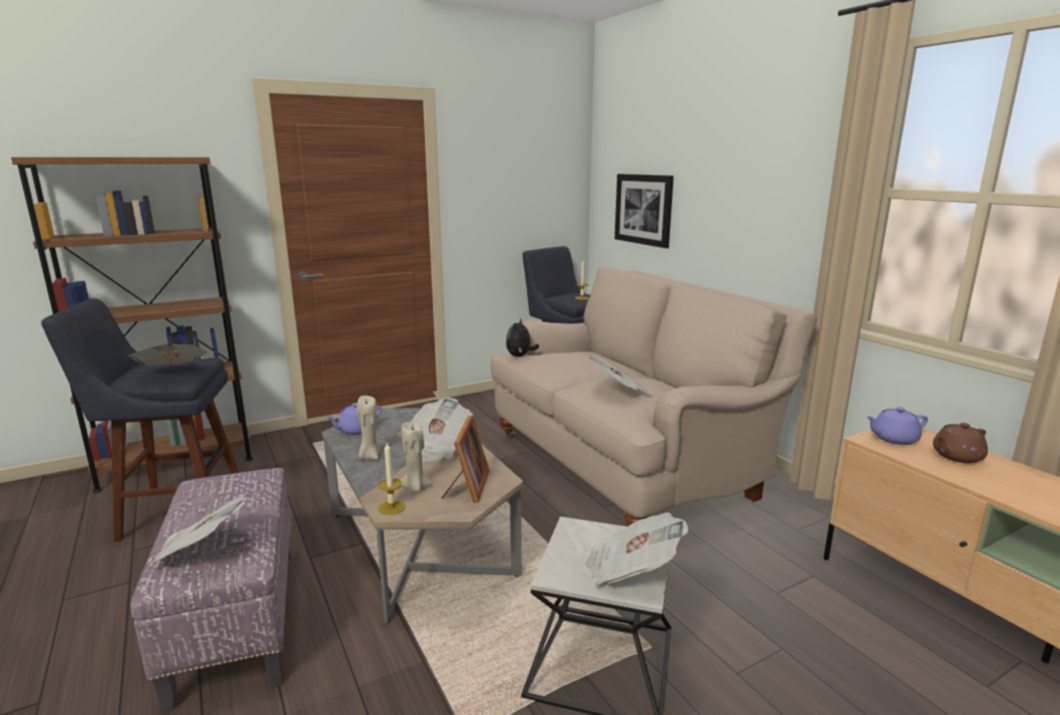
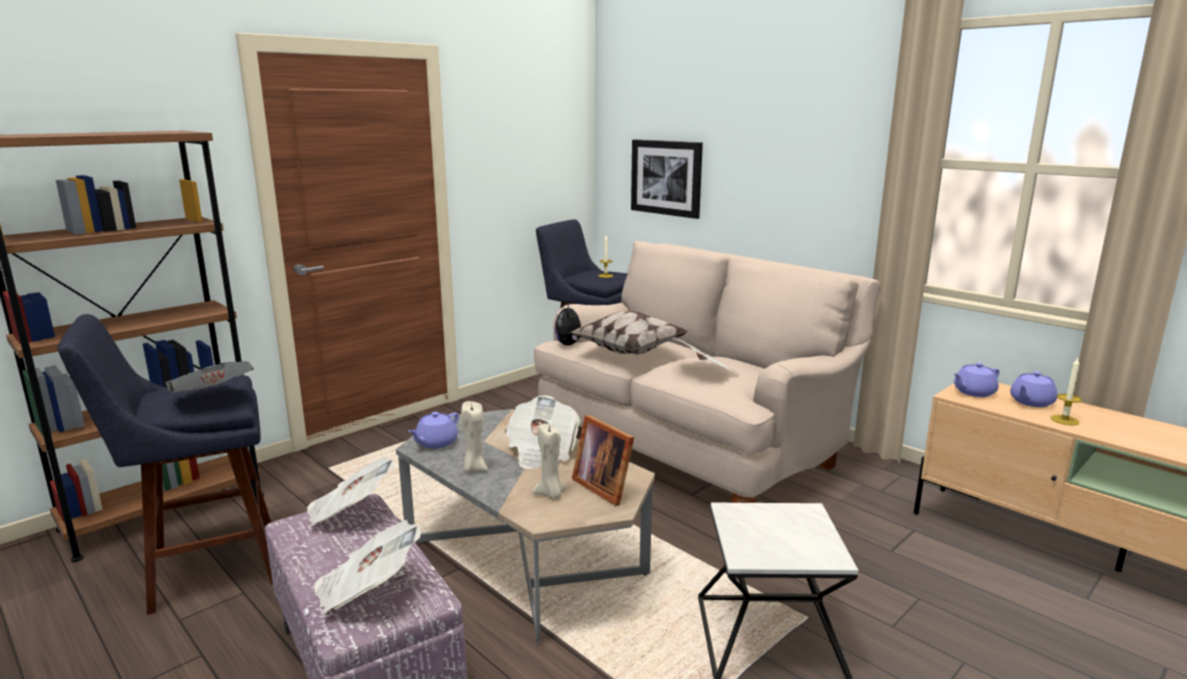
camera: 15 degrees left, 0 degrees up
(391, 507) = (541, 517): candle -> candle (1064, 420)
(467, 487) = (604, 486): picture frame -> picture frame turned 150 degrees clockwise
(564, 366) = (629, 351): none -> pillow
(630, 570) = (809, 541): newspaper -> newspaper (350, 512)
(956, 456) = (1031, 402): brown teapot -> purple teapot

